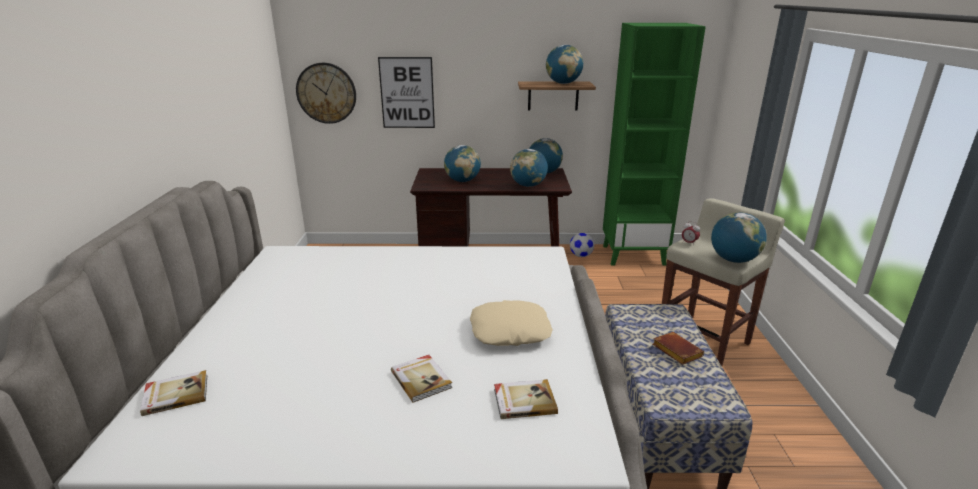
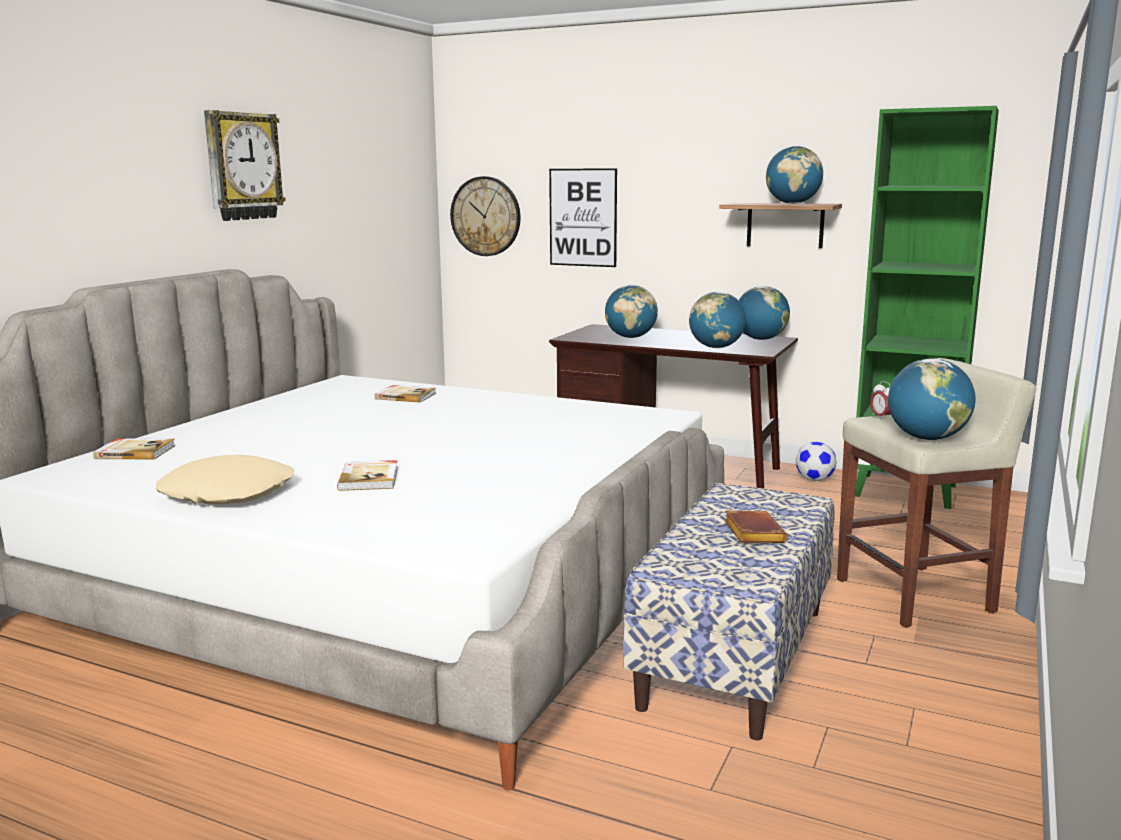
camera: 25 degrees right, 10 degrees down
(164, 90) = (242, 166): none -> wall clock
(510, 330) = (521, 462): beige pillow -> beige pillow (228, 493)
(524, 401) = (457, 509): book -> book (405, 396)

